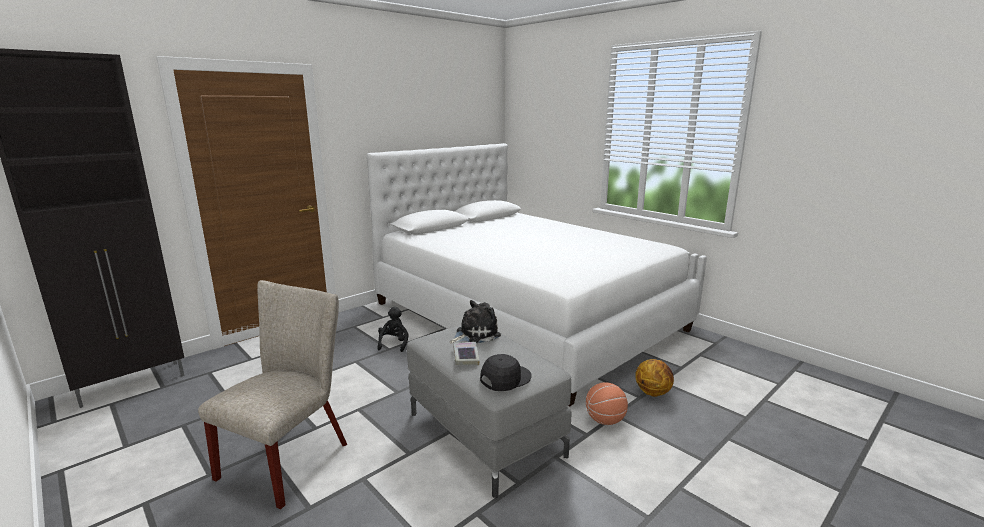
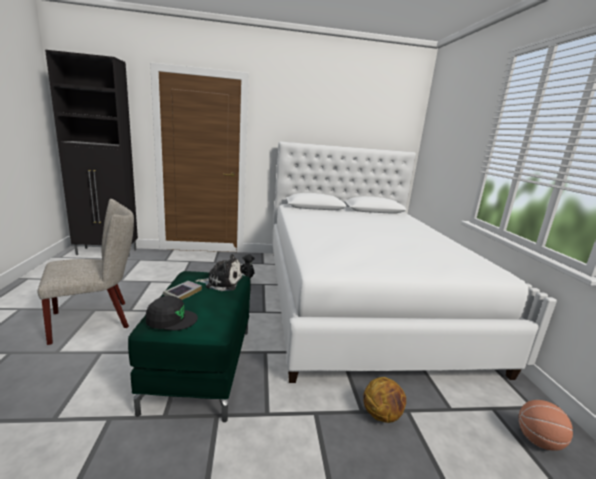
camera: 35 degrees right, 0 degrees up
(483, 433) = (201, 366): grey ottoman -> green ottoman
(605, 420) = (300, 412): basketball -> basketball (538, 441)

